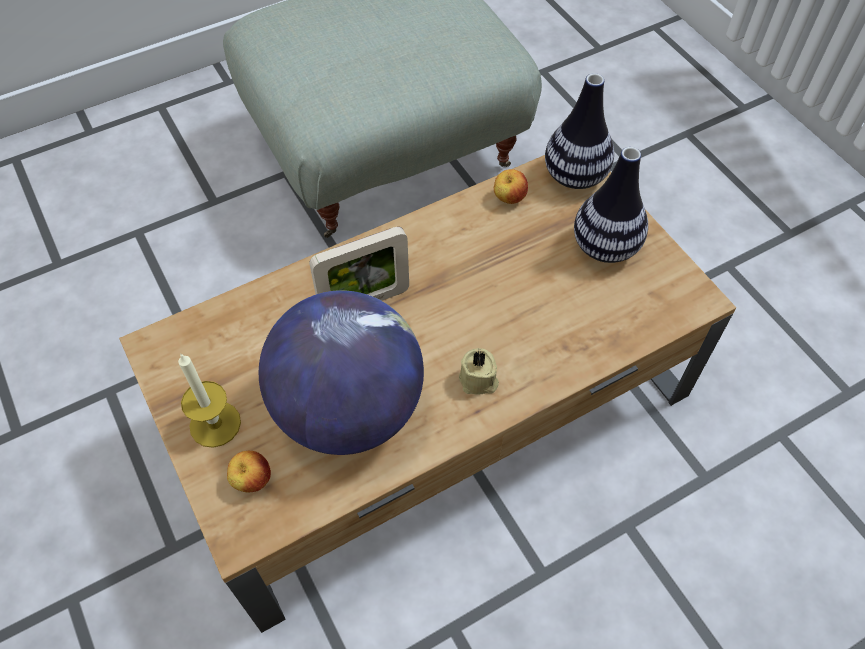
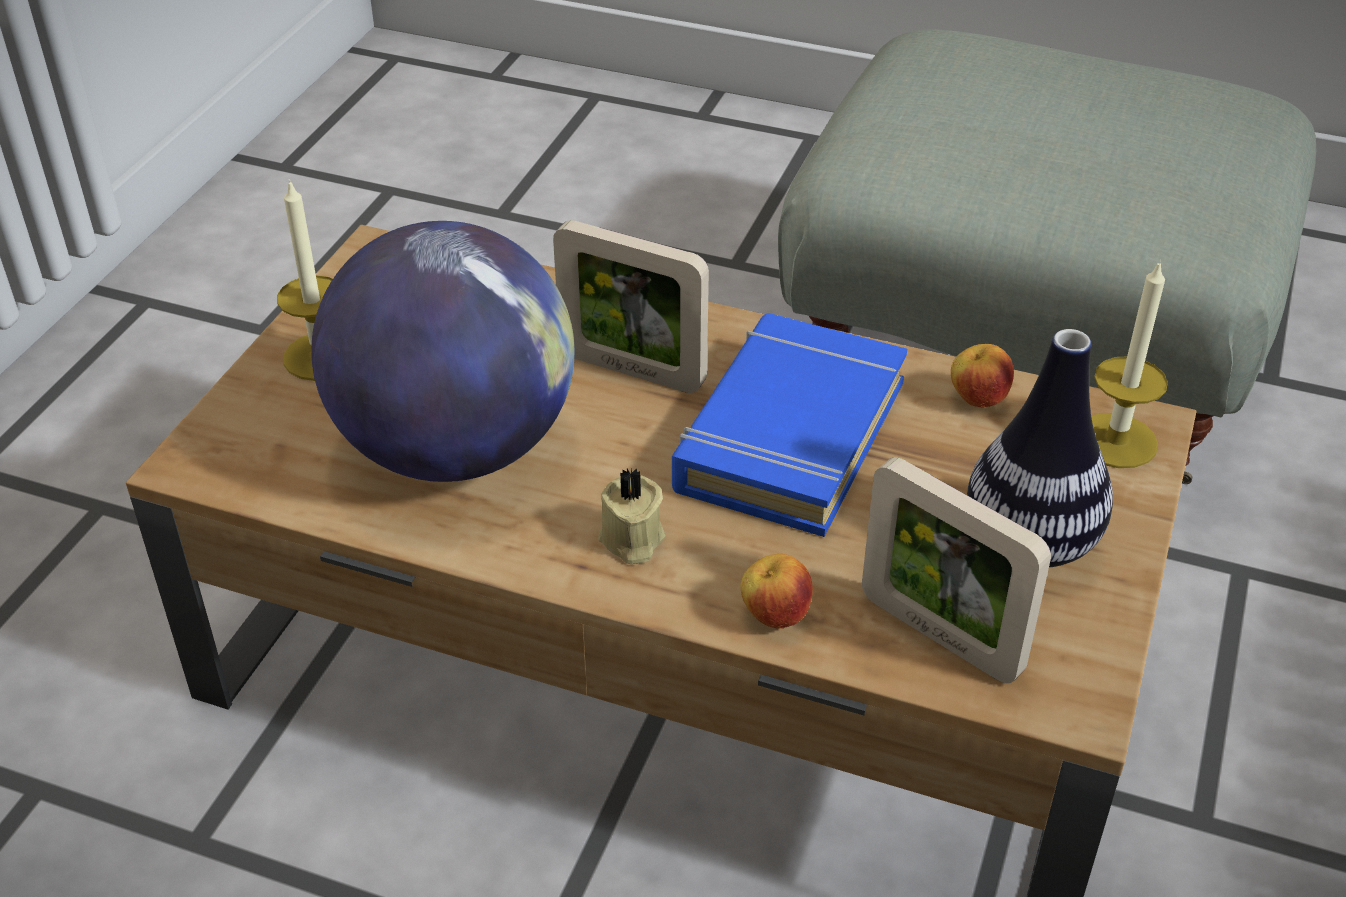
camera: 50 degrees right, 15 degrees down
(252, 480) = (275, 428): apple -> apple (774, 616)
(467, 277) = (789, 436): none -> blue book
(574, 176) = (1116, 440): vase -> candle
(629, 314) = (940, 635): none -> picture frame

